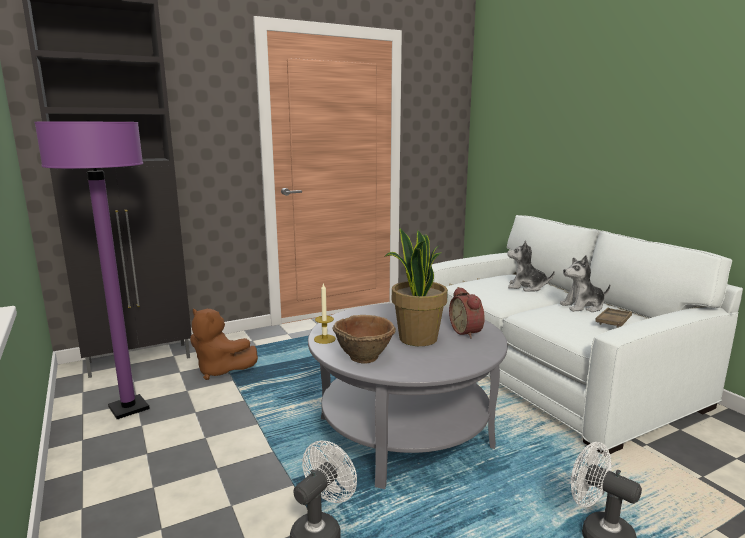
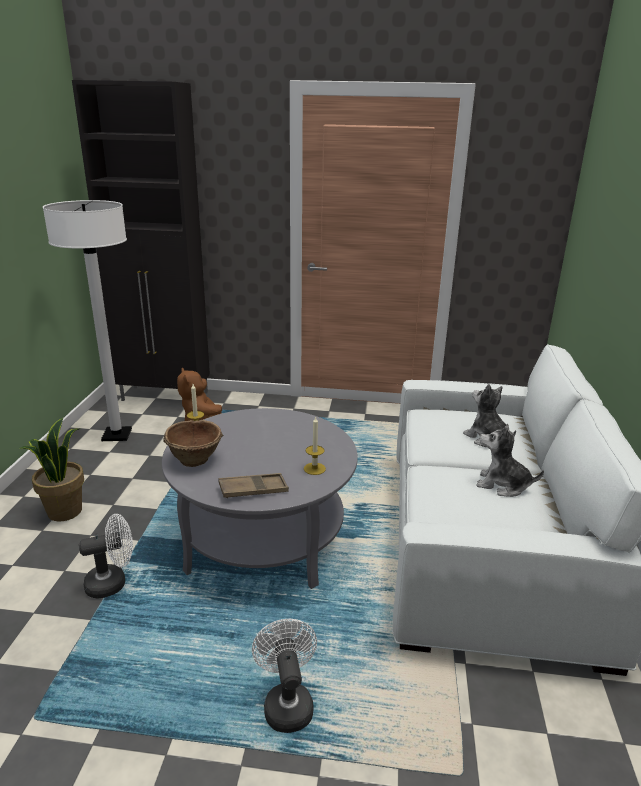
camera: 35 degrees right, 10 degrees up
(129, 408) = (117, 435): purple floor lamp -> white floor lamp
(417, 338) = (262, 458): potted plant -> potted plant (64, 511)
(467, 332) = (314, 468): alarm clock -> candle
(613, 321) = (499, 515): brown tray -> brown tray (253, 490)

